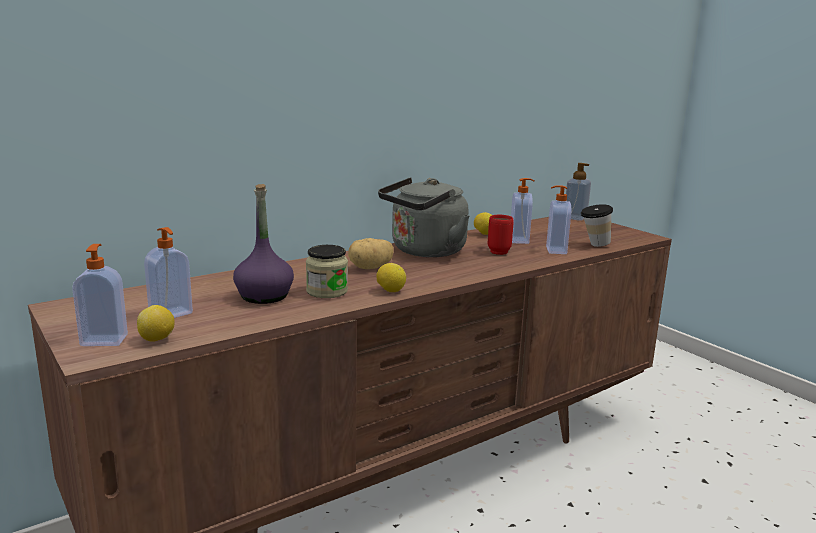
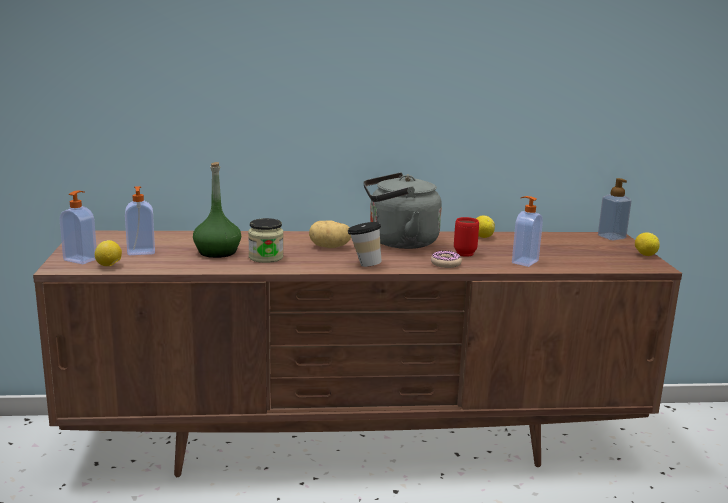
camera: 30 degrees right, 0 degrees up
(264, 296) = (217, 252): purple bottle -> green bottle
(390, 291) = (313, 266): lemon -> lemon (645, 255)
(500, 264) = (446, 264): none -> donut
(520, 240) = (507, 247): soap dispenser -> none
(593, 245) = (575, 264): cup -> cup (364, 264)

